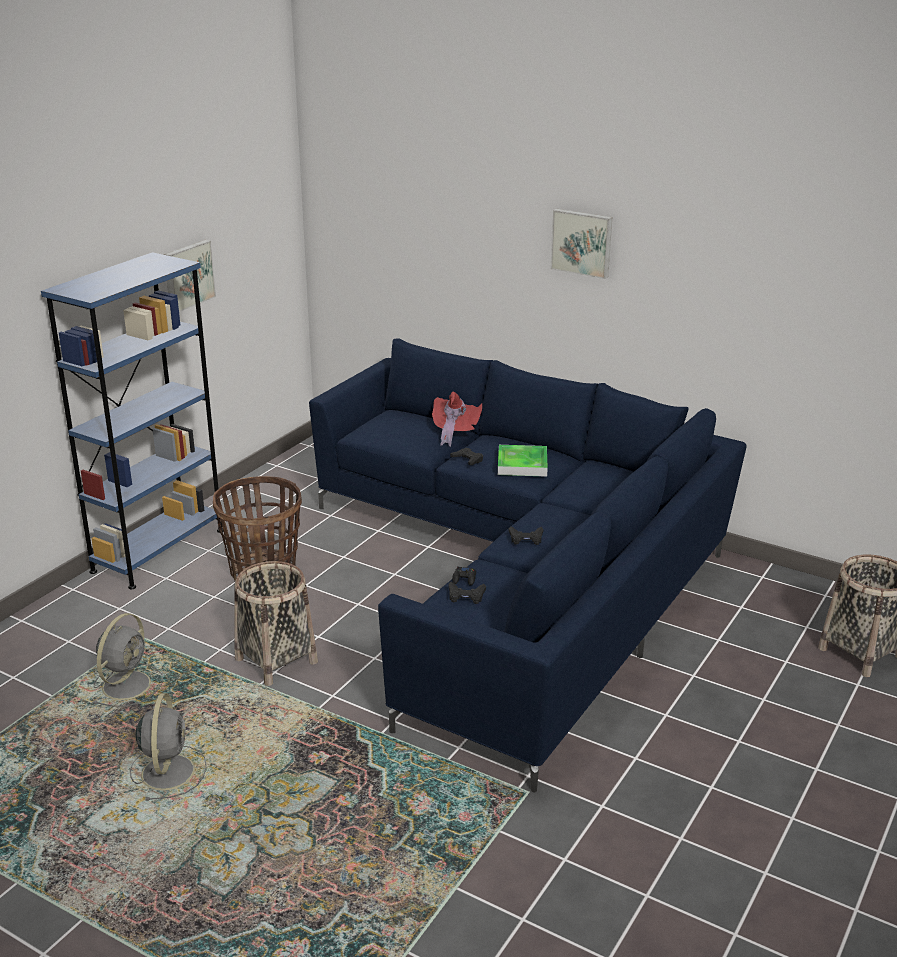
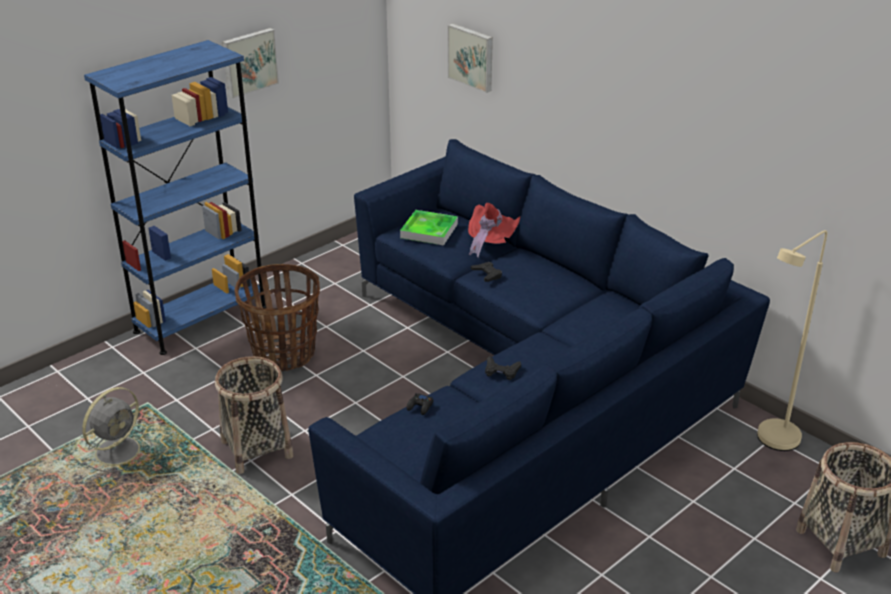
camera: 15 degrees right, 5 degrees up
(168, 770) = (117, 543): grey fan -> none
(466, 596) = (412, 426): black game controller -> none
(522, 464) = (538, 287): tray -> tray (429, 231)
(582, 242) = (627, 66): picture -> picture (472, 57)
(764, 581) = (772, 443): none -> beige floor lamp

